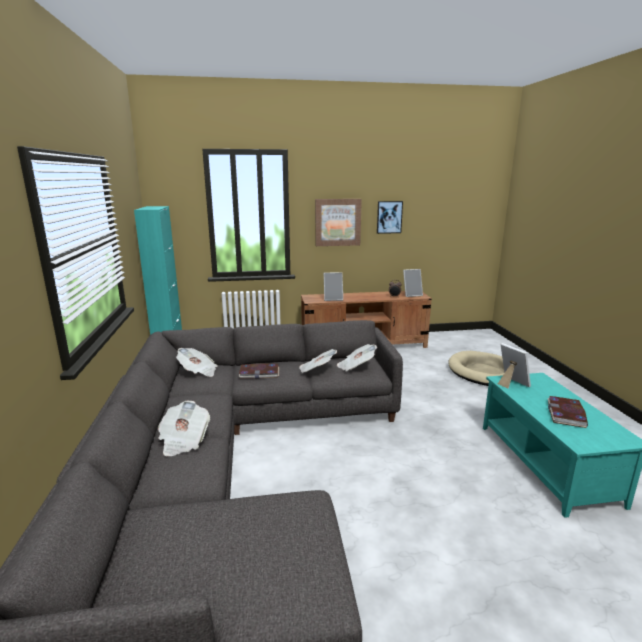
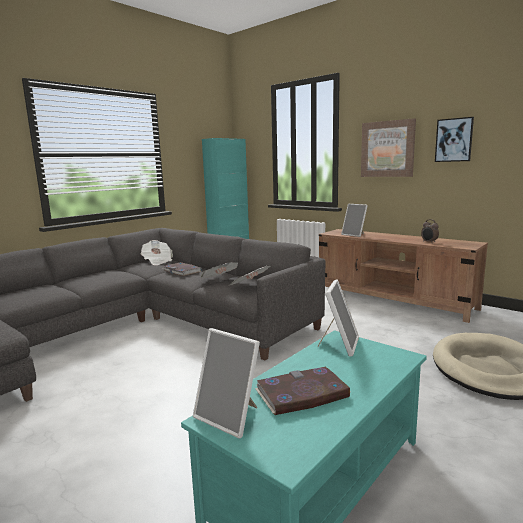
camera: 50 degrees right, 5 degrees down
(183, 440) = (54, 286): newspaper -> none
(411, 295) = (458, 244): picture frame -> picture frame (230, 417)

